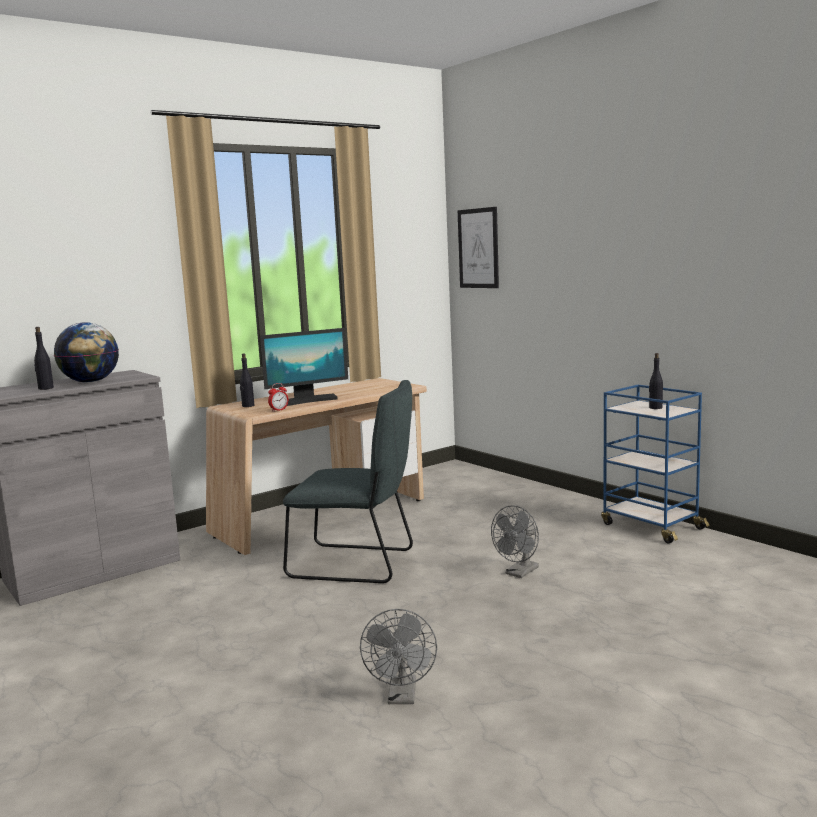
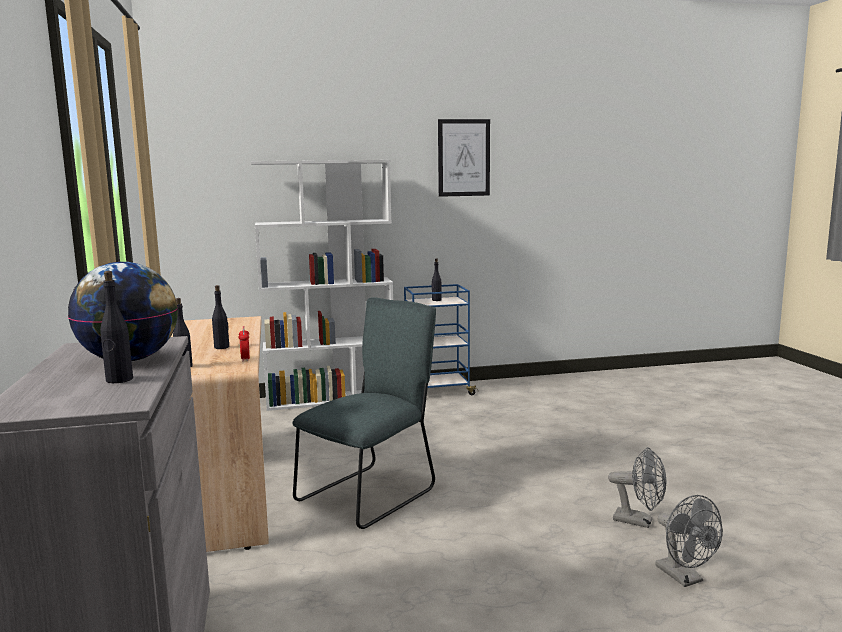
camera: 65 degrees left, 0 degrees up
(308, 400) = (222, 347): monitor -> black bottle
(478, 248) = (202, 176): picture -> picture (464, 158)
(519, 573) = (469, 442): grey fan -> grey fan (684, 578)
(549, 495) = (331, 399): none -> white bookcase

